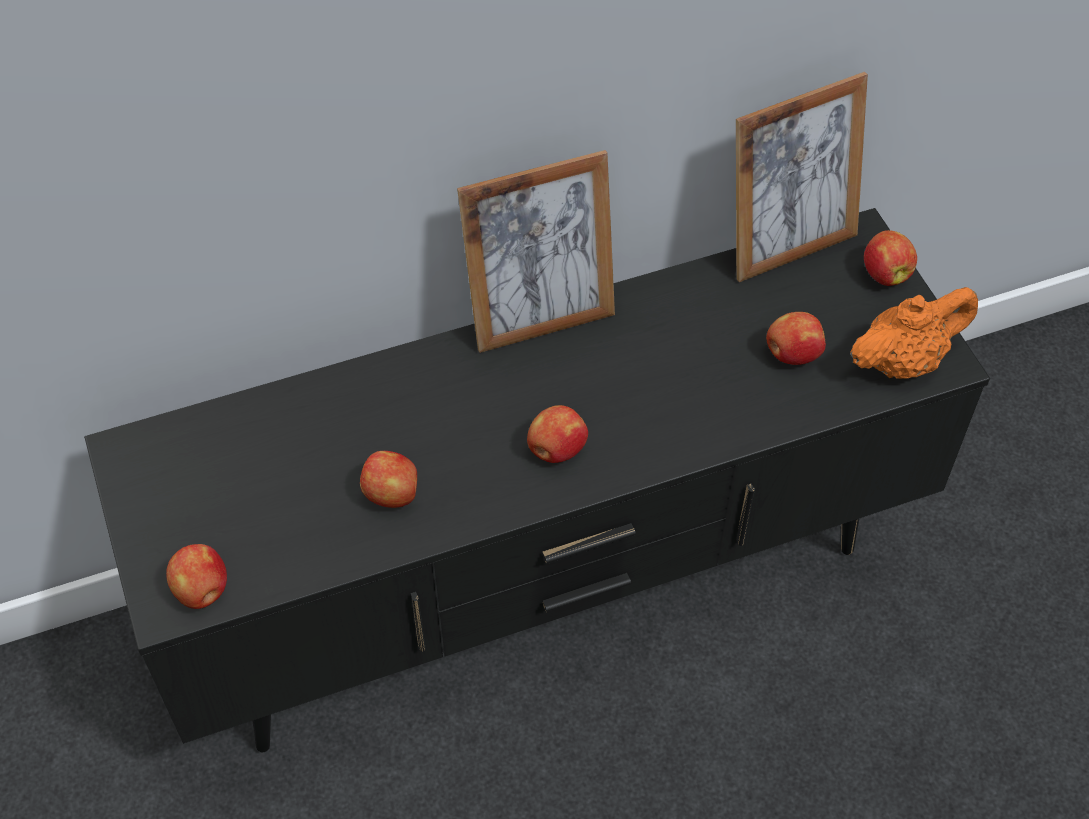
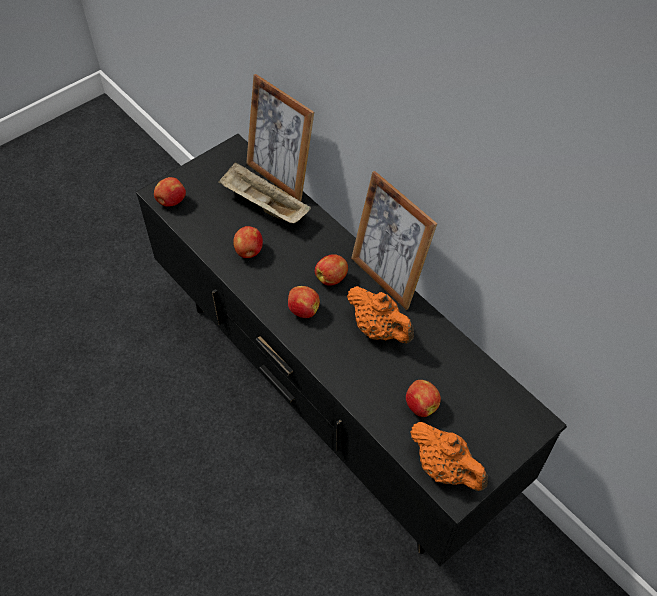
camera: 70 degrees right, 0 degrees up
(294, 444) = (263, 205): none -> beige tray
(637, 360) = (379, 329): none -> orange teapot
(787, 245) = (506, 382): picture frame -> picture frame (280, 176)
(885, 273) = (512, 442): apple -> apple (332, 278)

